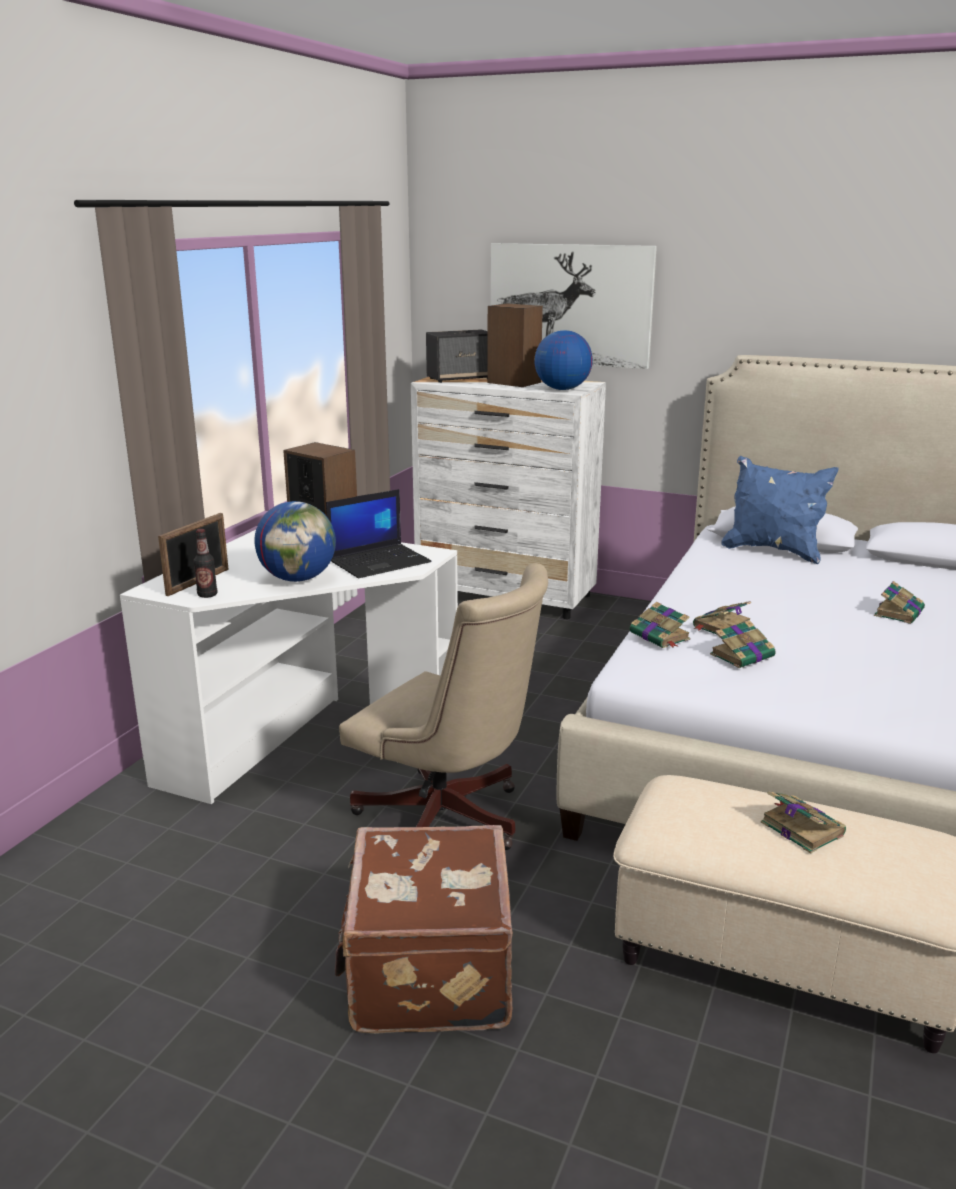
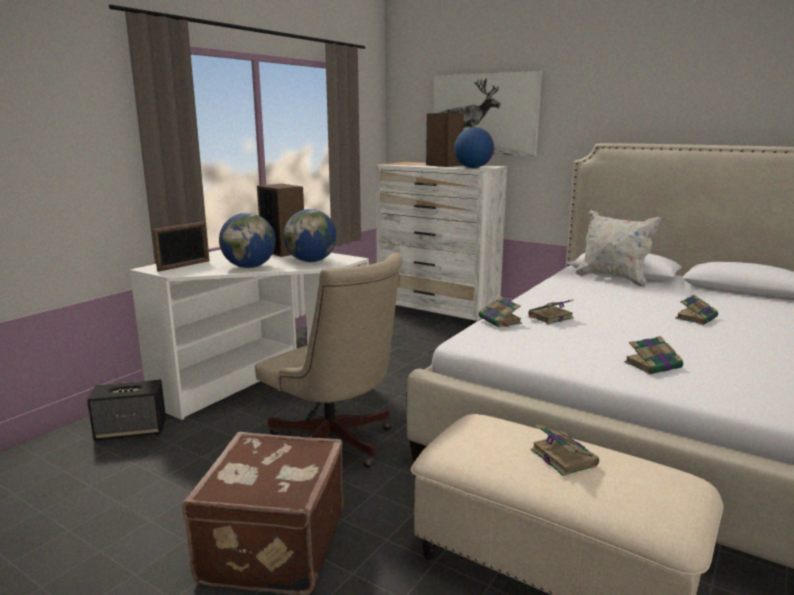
camera: 10 degrees right, 5 degrees down
(207, 595) = (183, 272): bottle -> none
(380, 561) = (311, 261): laptop -> globe
(460, 378) = (410, 164): speaker -> speaker (132, 431)
(743, 655) = (557, 335): book -> book (654, 365)
(773, 551) = (613, 279): blue pillow -> white pillow

